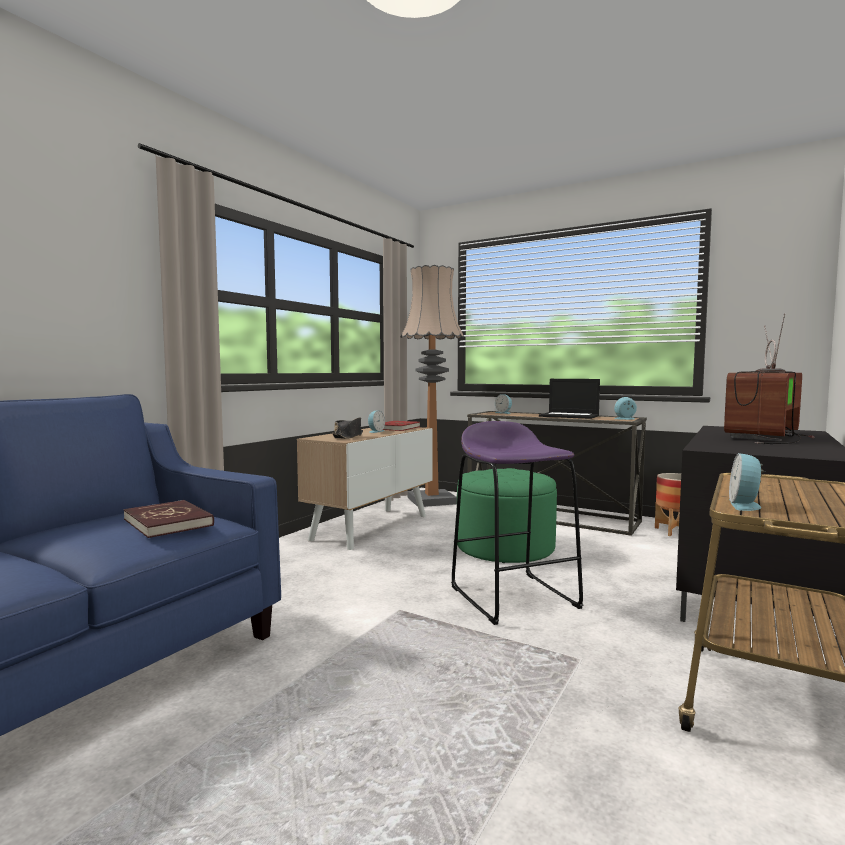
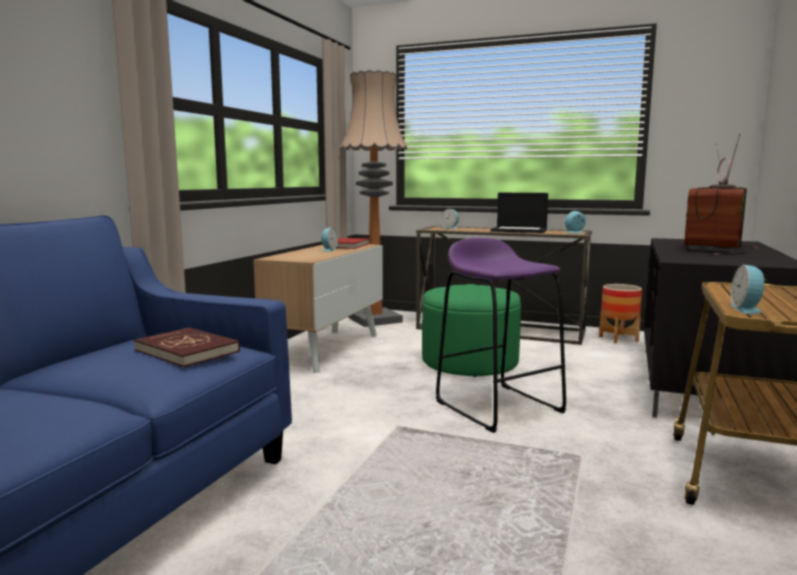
camera: 10 degrees left, 5 degrees up
(348, 437) = (307, 256): black hat -> none

